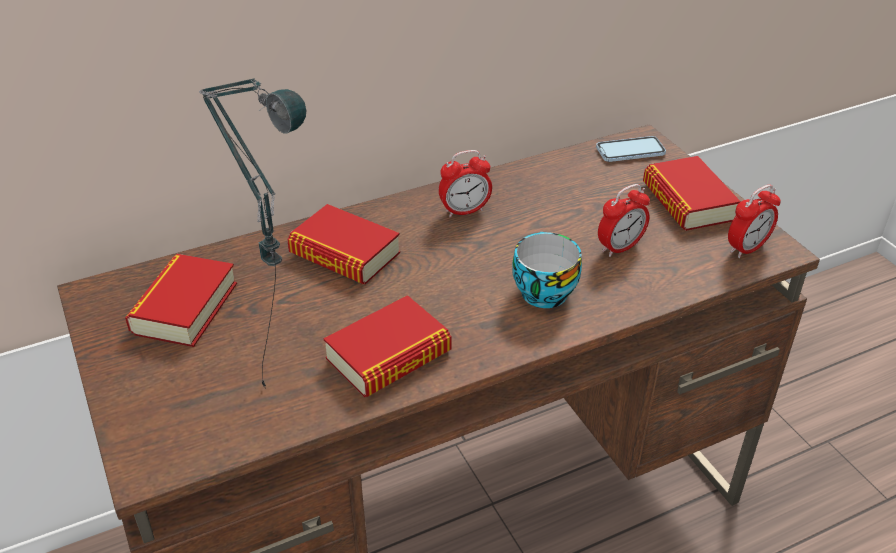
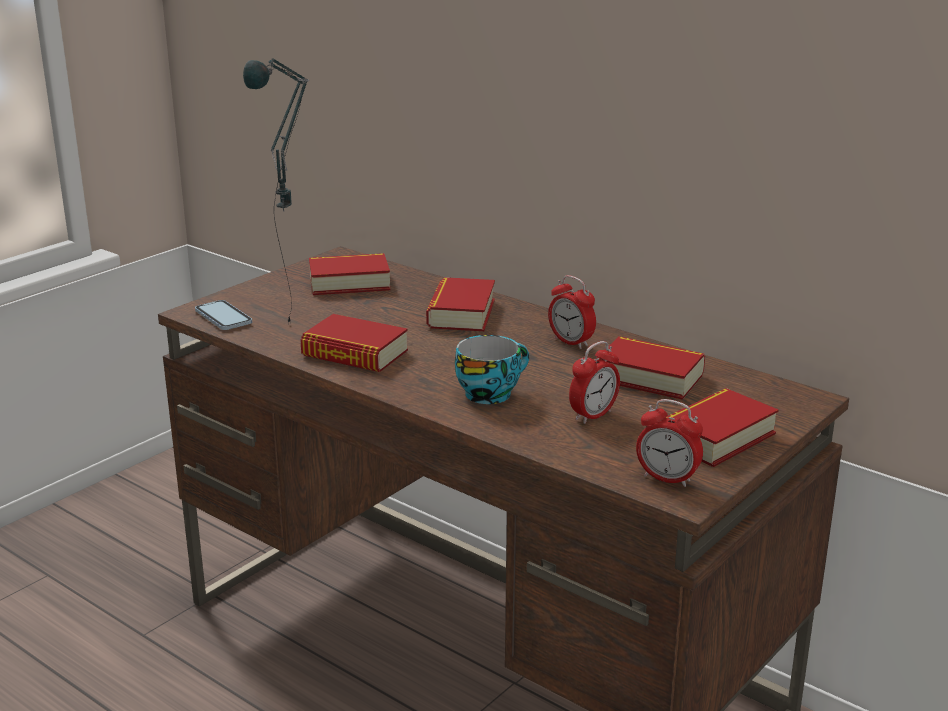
camera: 65 degrees right, 15 degrees down
(563, 195) = (649, 377): none -> book
(620, 247) = (593, 415): alarm clock -> alarm clock turned 75 degrees counterclockwise
(630, 151) = (775, 395): phone -> phone (223, 317)

